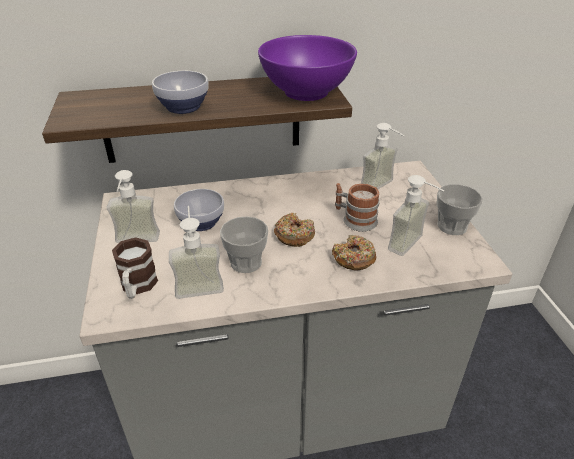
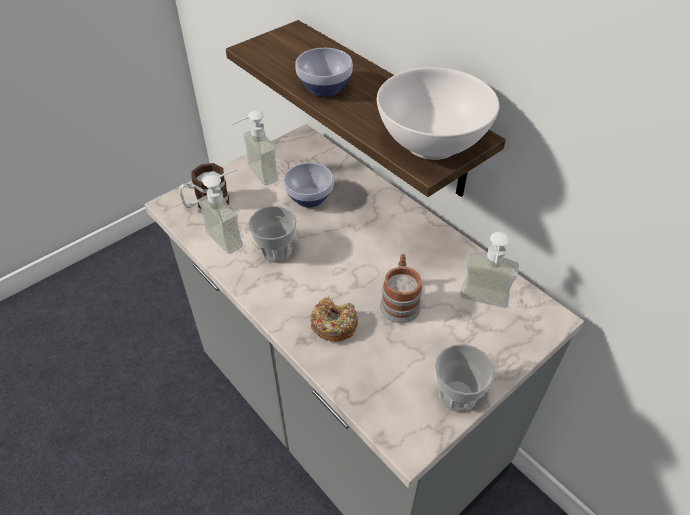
camera: 60 degrees right, 10 degrees up
(294, 235) = (337, 266): donut -> none
(306, 92) = (431, 144): purple bowl -> white bowl
(413, 246) = (389, 368): soap dispenser -> none

